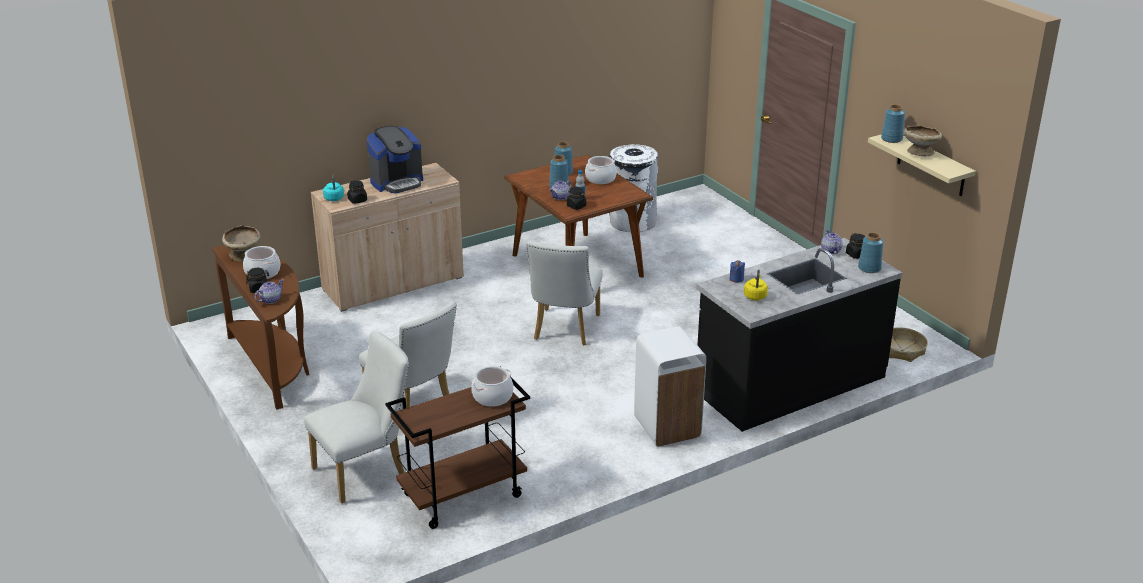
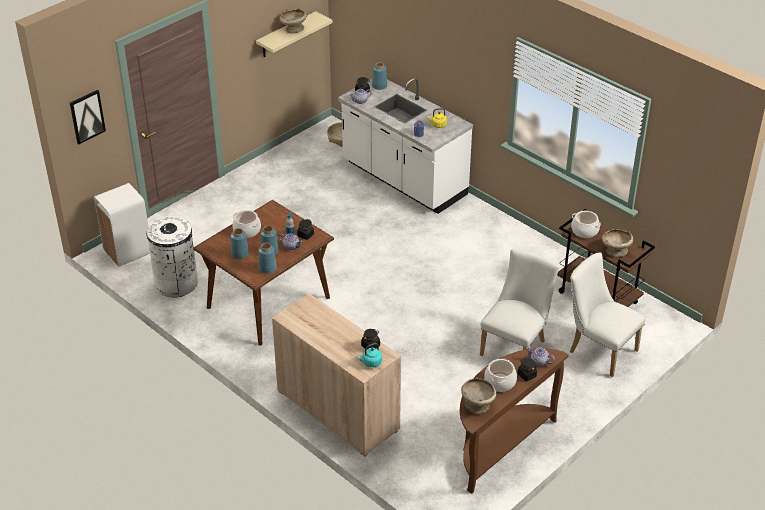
camera: 105 degrees left, 10 degrees up
(397, 182) = (324, 331): coffee machine -> none
(434, 411) = (615, 251): none -> beige bowl
(564, 330) = (376, 290): white chair -> none
(666, 428) = (479, 224): white trash can -> white trash can (128, 252)
(730, 43) = (87, 116): none -> picture
(789, 383) = (403, 180): black counter -> white counter
(891, 139) = (272, 40): blue vase -> blue vase (267, 268)

